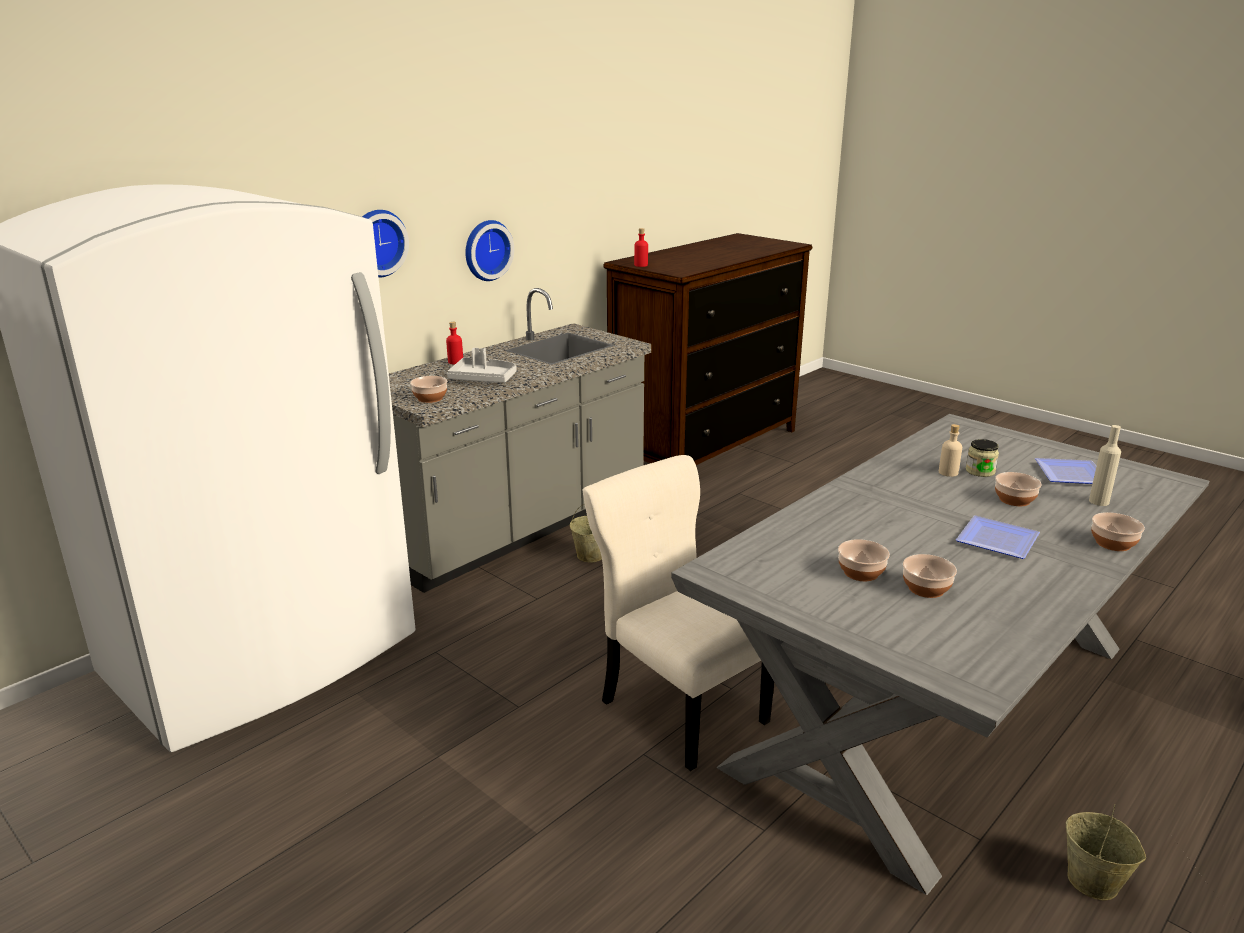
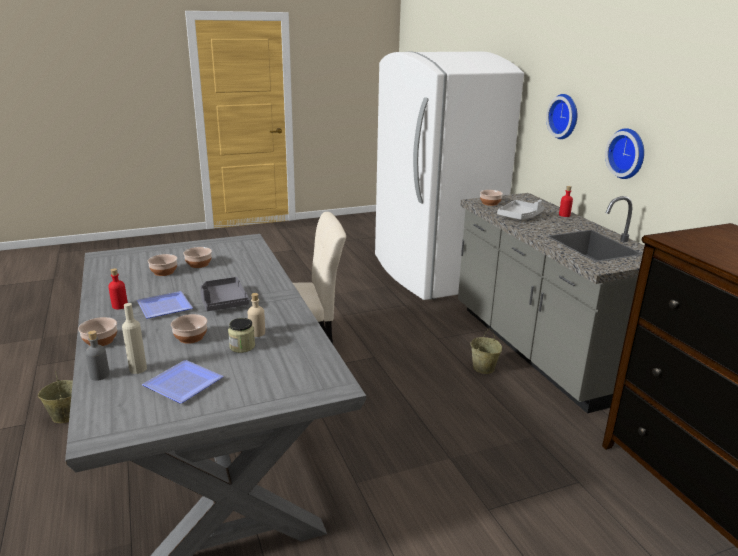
camera: 115 degrees right, 0 degrees up
(641, 265) = (711, 231): red bottle -> red bottle (120, 306)
(924, 511) = (223, 301): none -> grey tray
(1141, 514) = (100, 375): none -> grey bottle

